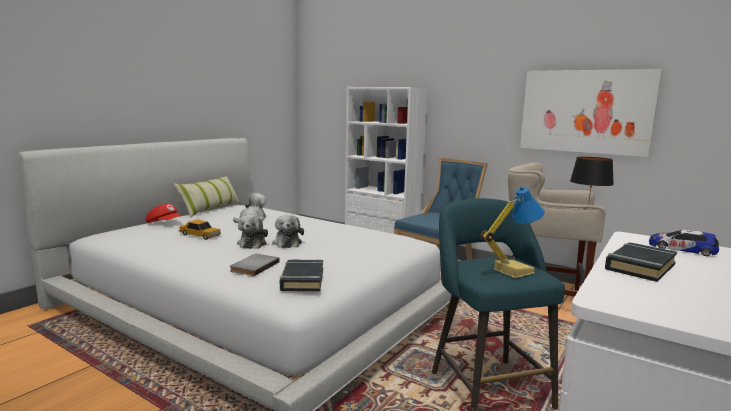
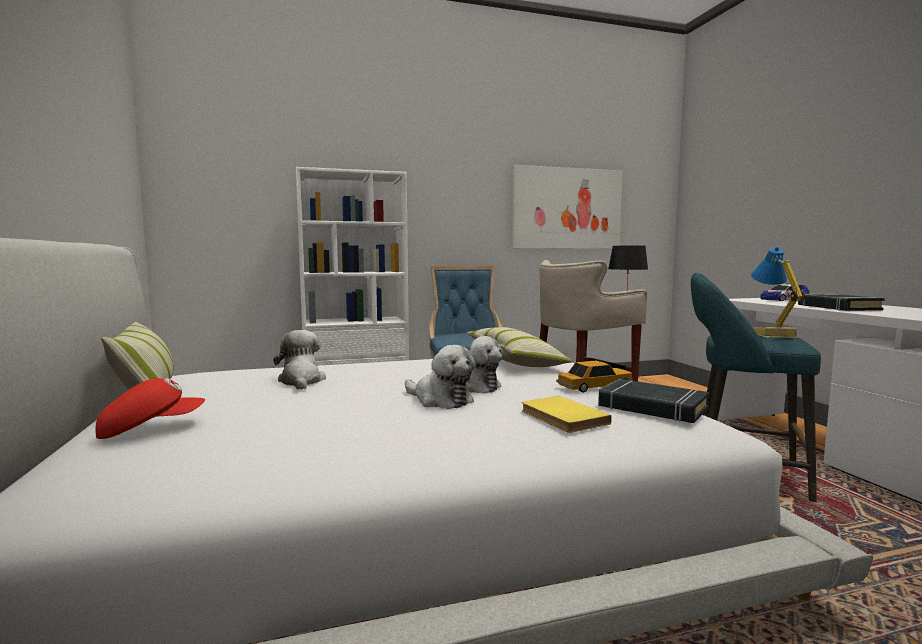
camera: 50 degrees left, 5 degrees down
(200, 235) = (319, 418): toy car -> toy car (595, 387)
(253, 266) = (561, 417): grey book -> yellow book
(371, 238) = (514, 361): none -> pillow

